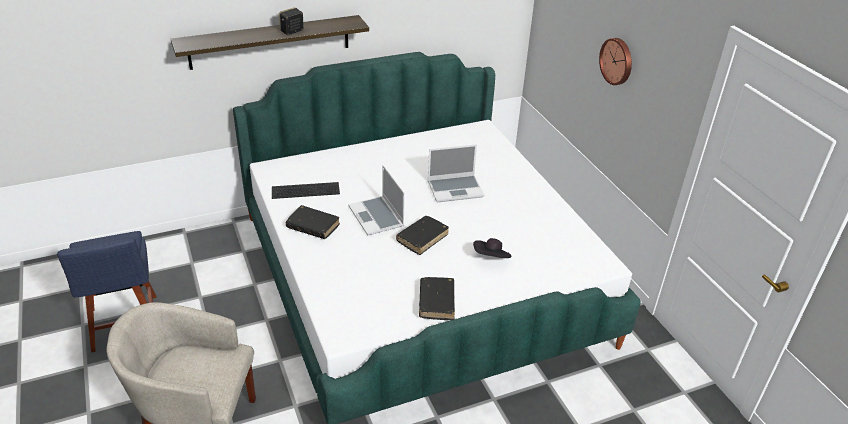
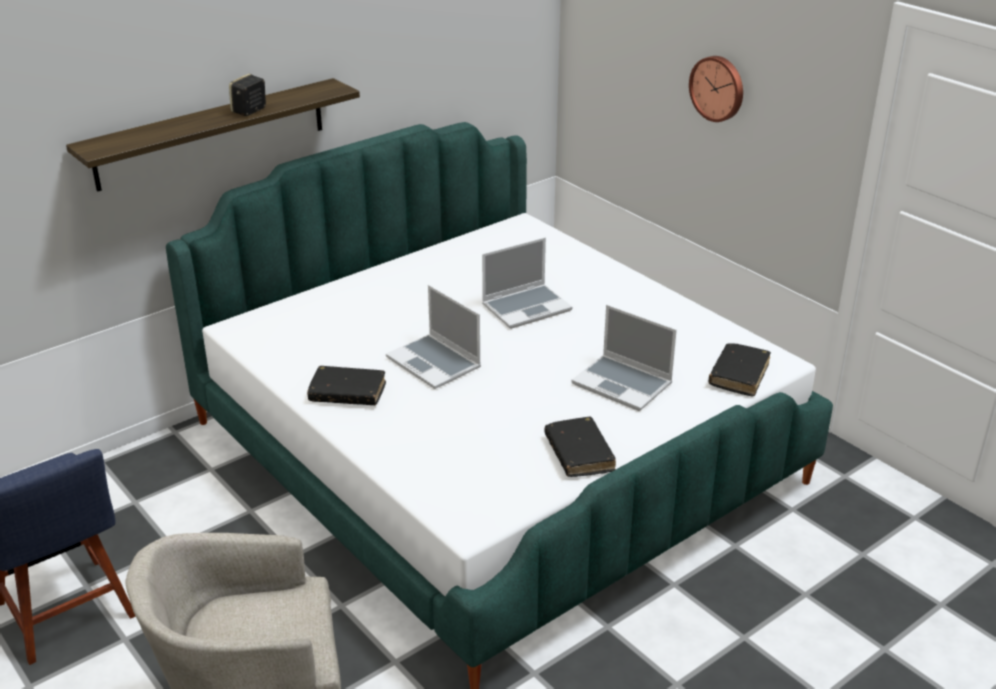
camera: 15 degrees left, 5 degrees down
(306, 189) = (310, 347): keyboard -> none
(422, 238) = (515, 378): black book -> black book (739, 375)
(491, 258) = (623, 384): black hat -> laptop

